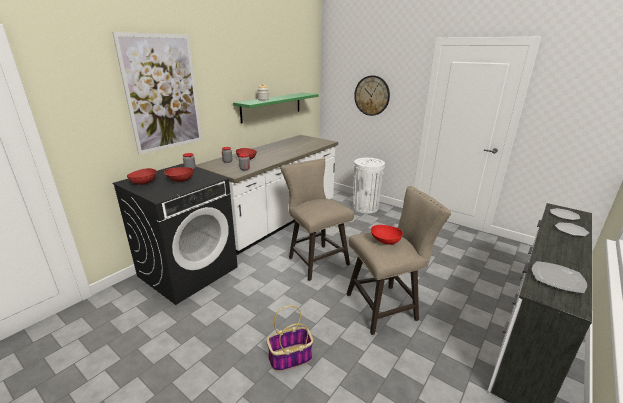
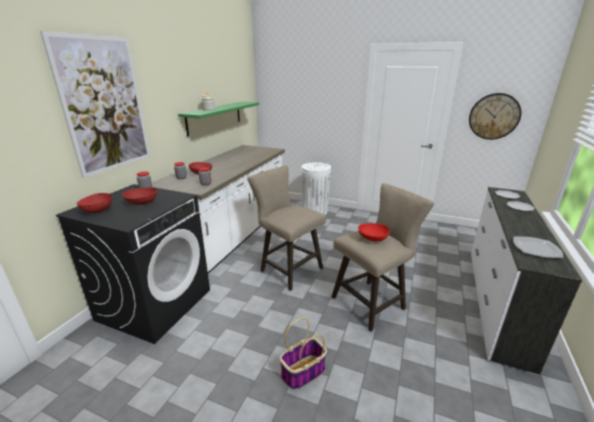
camera: 15 degrees left, 0 degrees up
(372, 95) = (311, 102): wall clock -> wall clock (494, 116)

